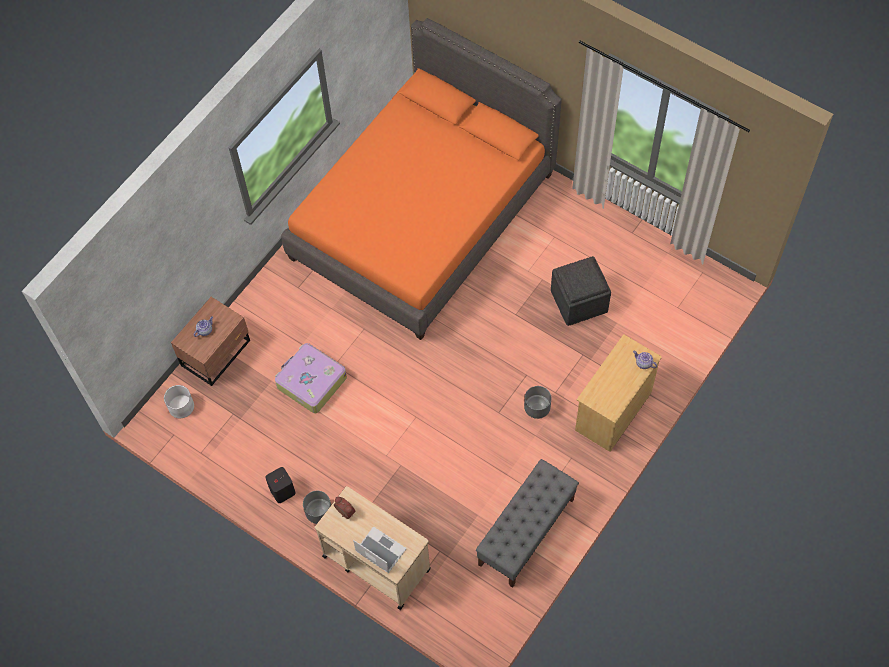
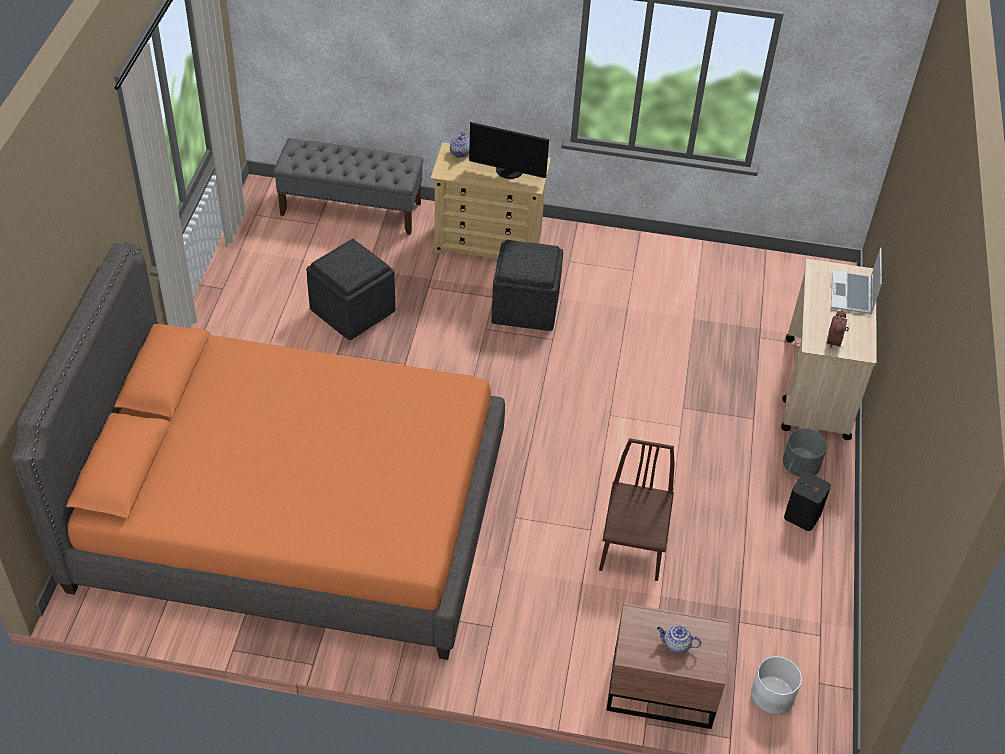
camera: 120 degrees left, 15 degrees down
(311, 382) = (633, 547): suitcase -> brown chair
(526, 532) = (683, 273): grey bench -> grey bench (351, 209)
(537, 408) = (525, 307): grey planter -> grey ottoman
(609, 387) = (508, 172): none -> monitor

